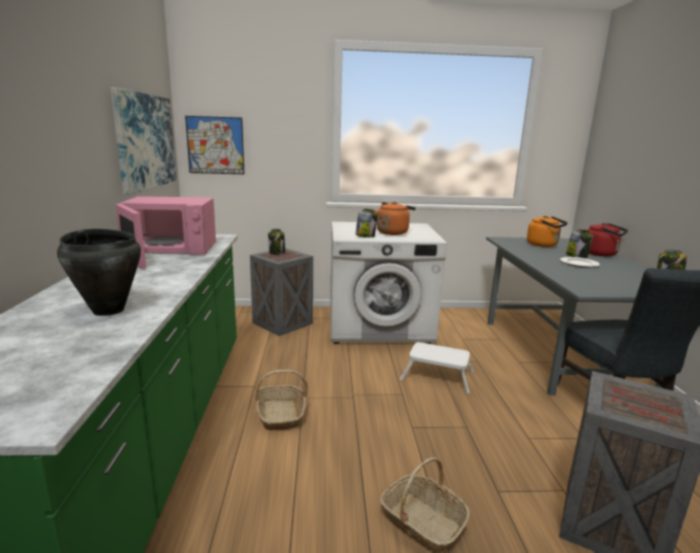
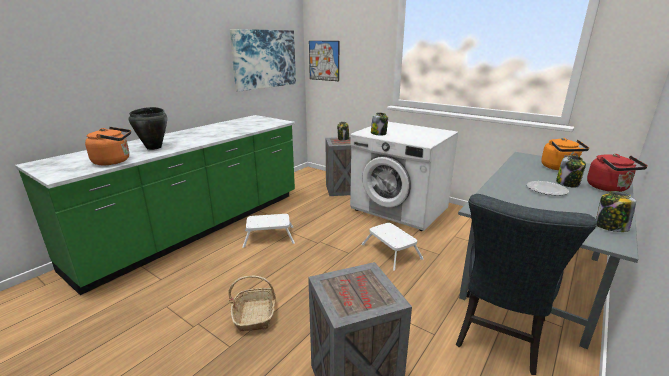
camera: 40 degrees right, 5 degrees up
(169, 249) = (241, 125): pink microwave -> none
(280, 415) = (269, 236): basket -> white step ladder
(393, 232) = (406, 134): orange kettle -> orange kettle (114, 161)

